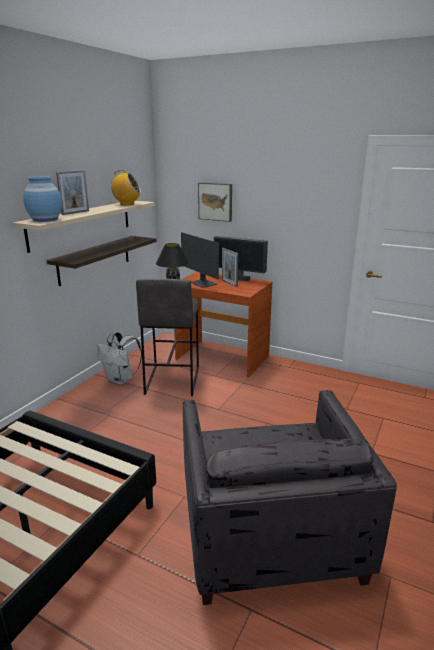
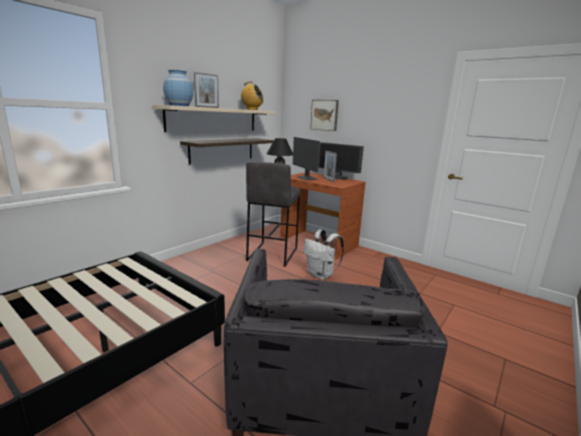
camera: 10 degrees right, 5 degrees down
(121, 379) = (232, 249): white backpack -> white backpack (321, 275)

